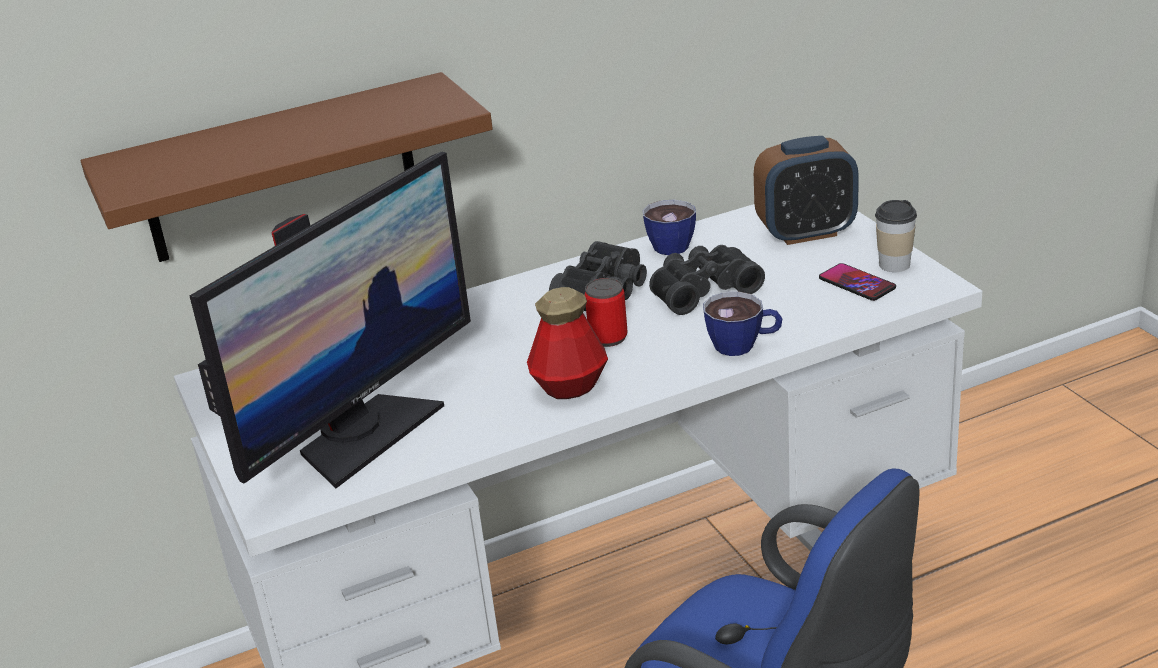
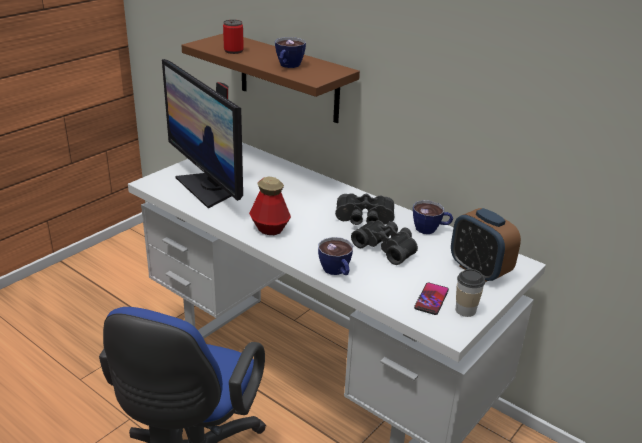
camera: 60 degrees right, 0 degrees up
(362, 122) = (288, 66): none -> cup
(362, 434) = (208, 188): monitor -> monitor turned 45 degrees clockwise
(608, 337) = (320, 229): can -> can (233, 51)

